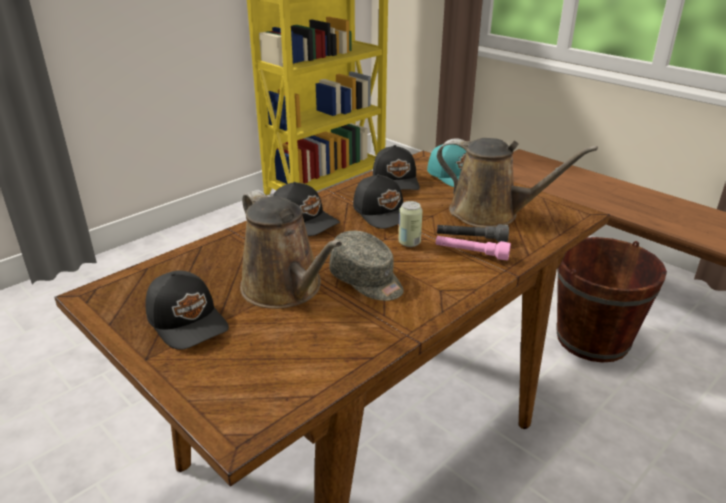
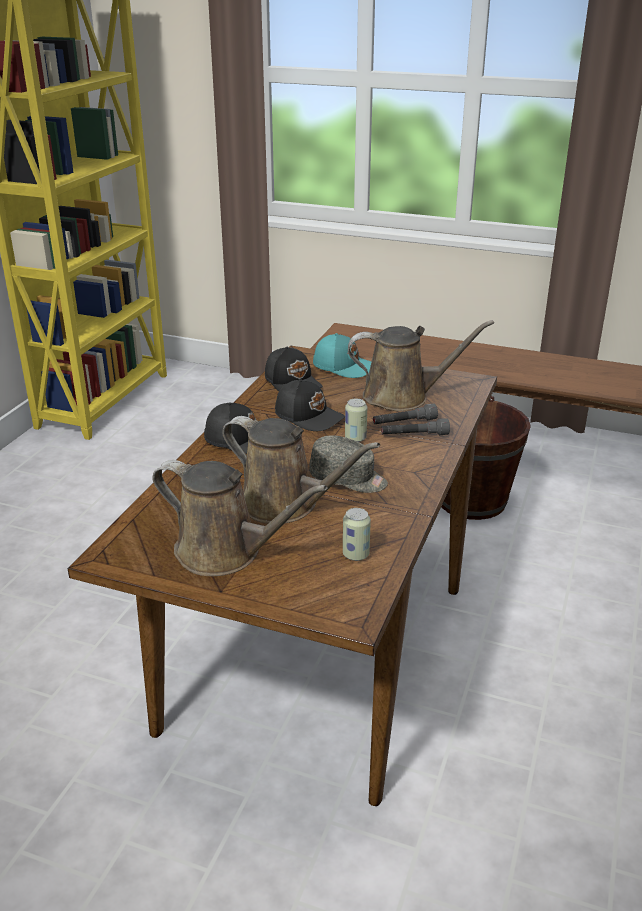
camera: 25 degrees left, 0 degrees up
(188, 321) = (225, 552): black cap -> brown watering can
(304, 361) = (355, 555): none -> can
(471, 253) = (414, 435): pink flashlight -> grey flashlight

